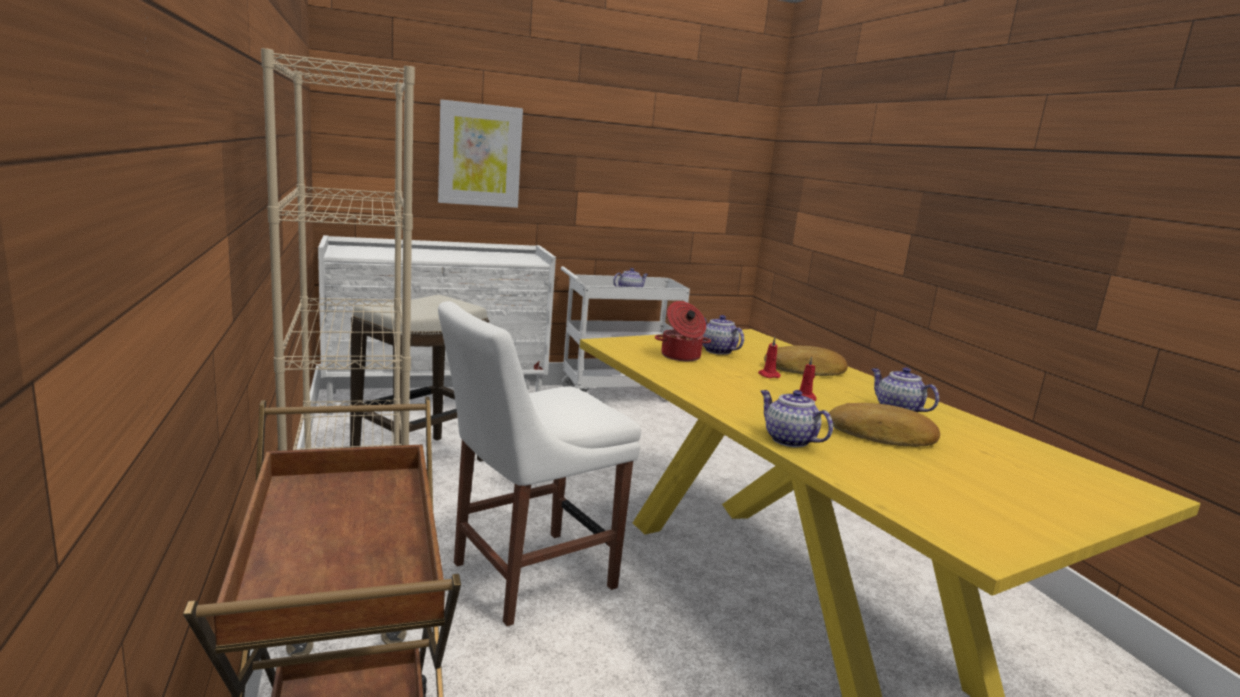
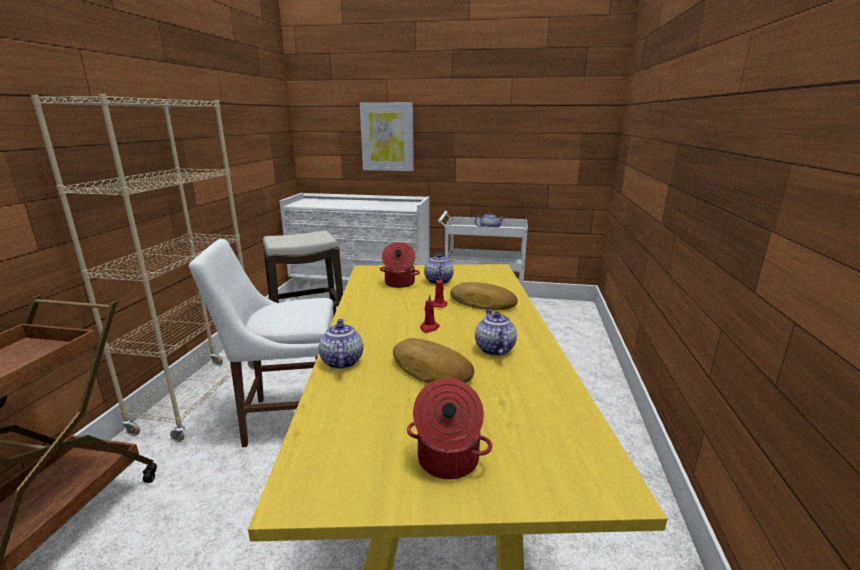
camera: 30 degrees right, 5 degrees up
(1030, 500) = (447, 460): none -> cooking pot

